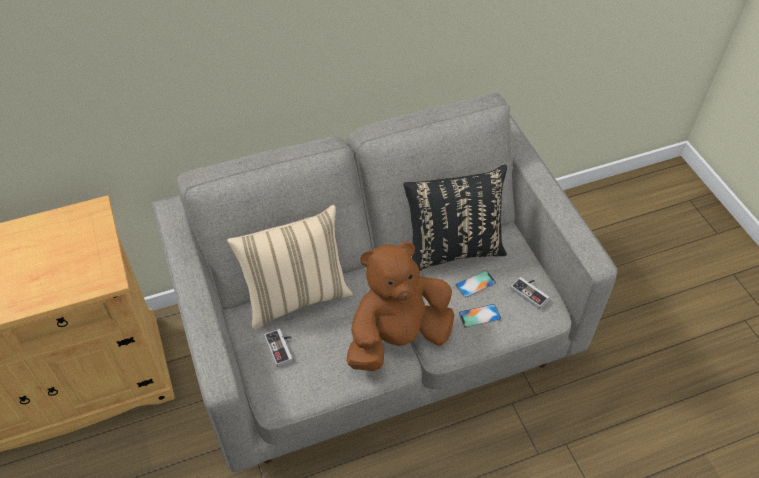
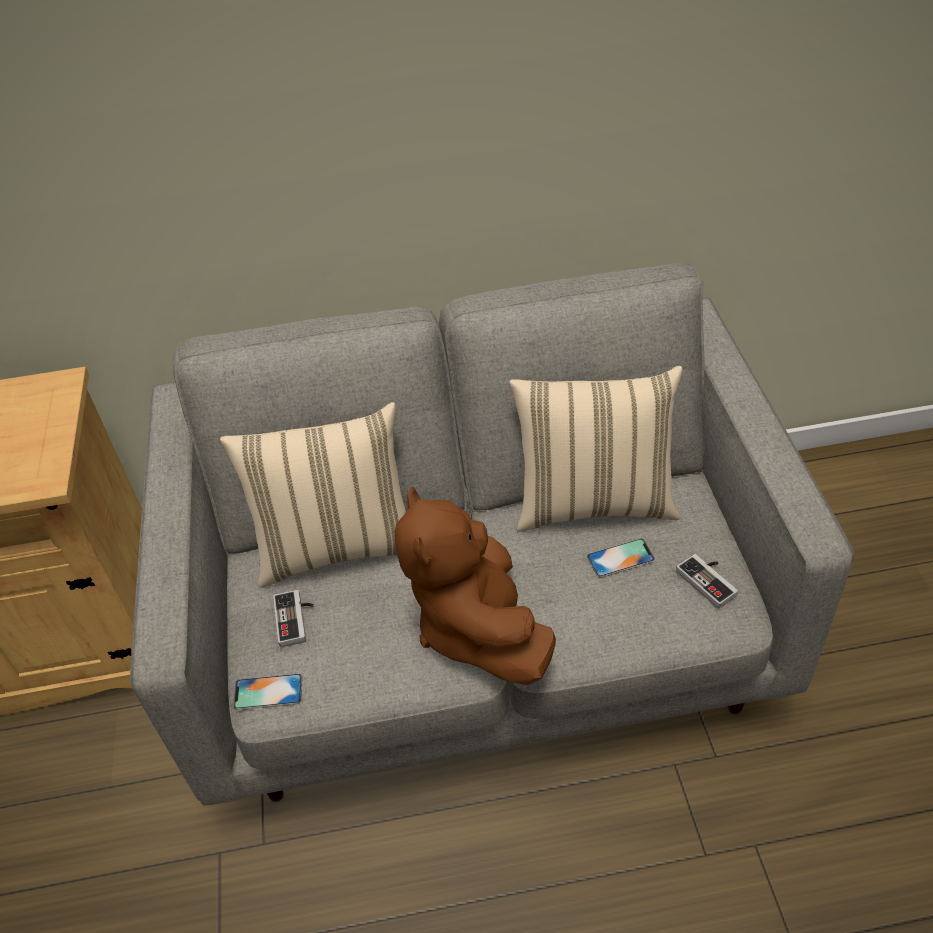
camera: 15 degrees right, 5 degrees down
(397, 338) = (477, 626): brown plush toy -> brown plush toy turned 90 degrees counterclockwise
(452, 249) = (594, 502): black pillow -> beige pillow
(479, 316) = (616, 608): phone -> phone (268, 692)

